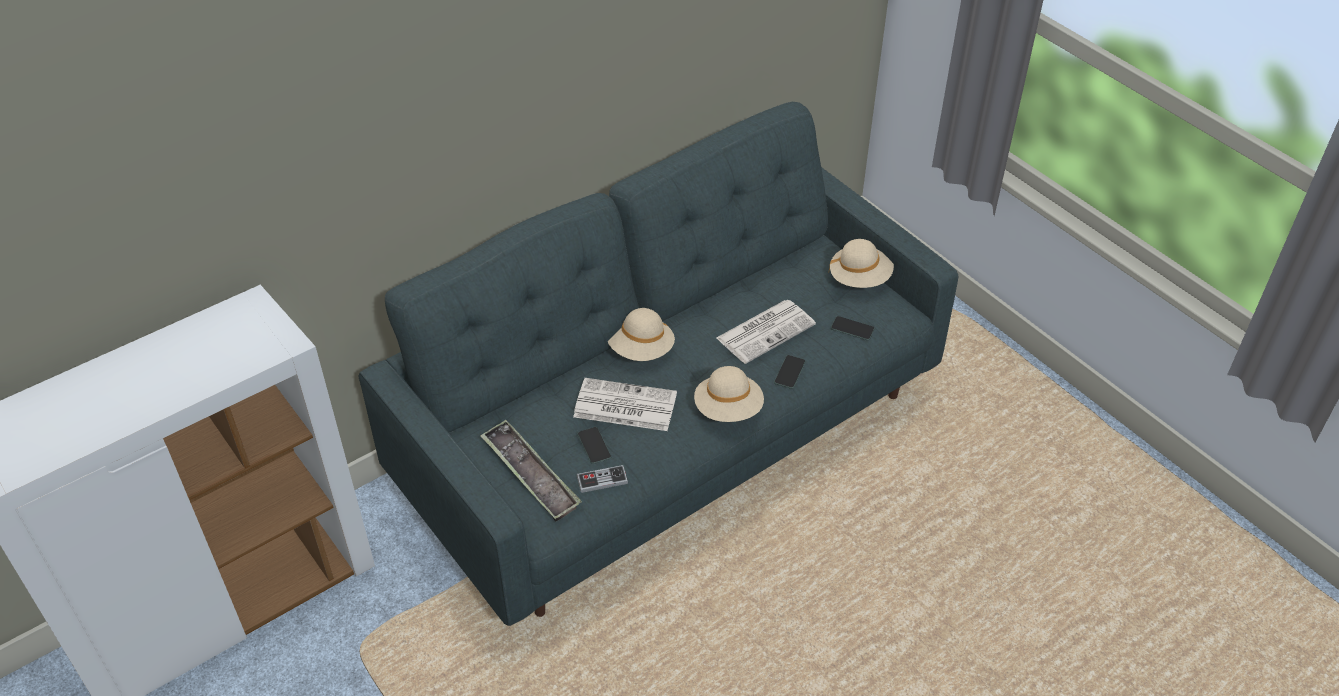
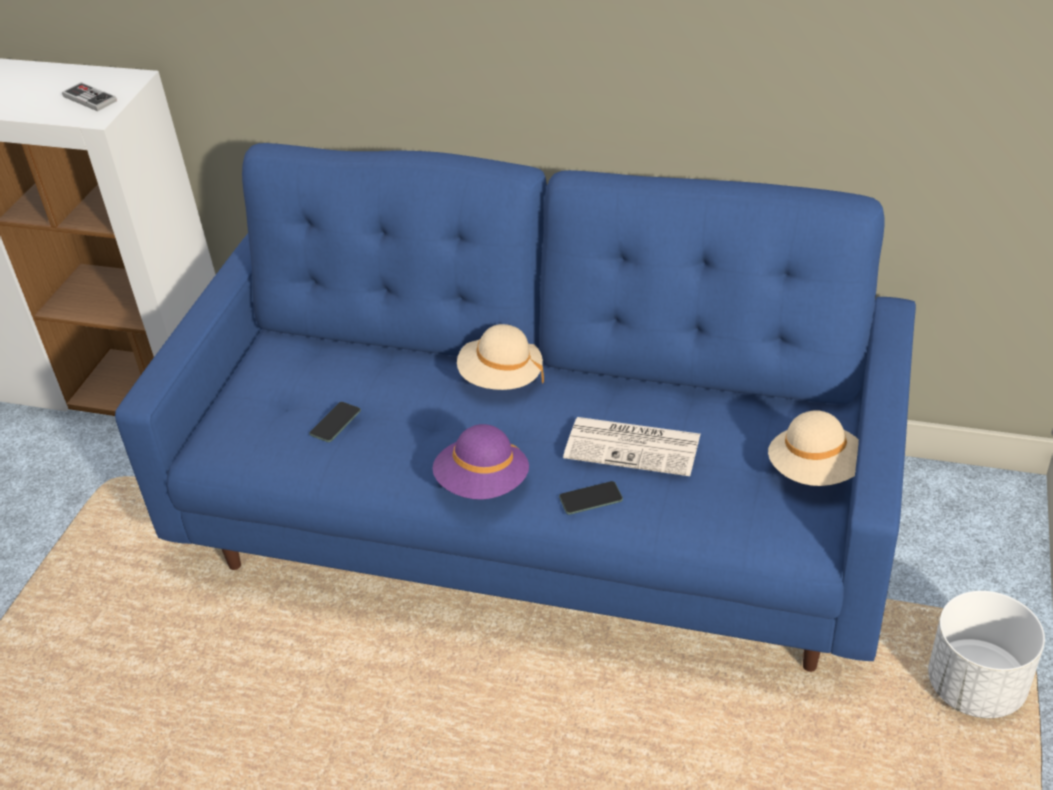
camera: 55 degrees right, 5 degrees down
(530, 475) = (258, 405): tray -> none
(602, 480) = (294, 453): game controller -> game controller (90, 99)
(623, 406) = (409, 410): newspaper -> none
(670, 439) = (538, 523): grey sofa -> blue sofa
(728, 409) = (483, 484): beige hat -> purple hat
(852, 329) = (722, 510): phone -> none
(961, 346) = (974, 686): none -> white planter

